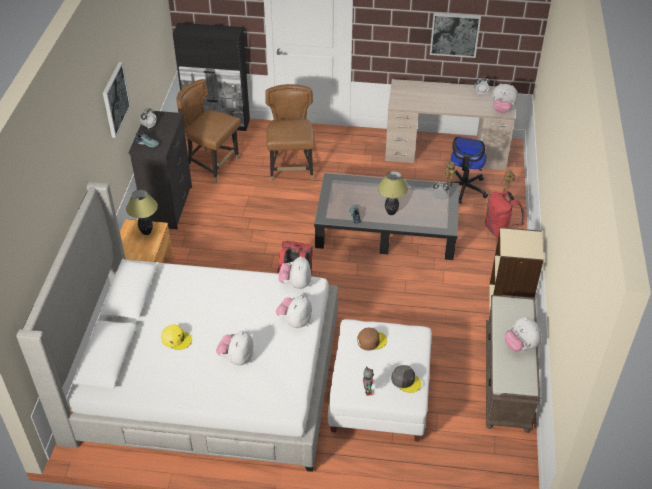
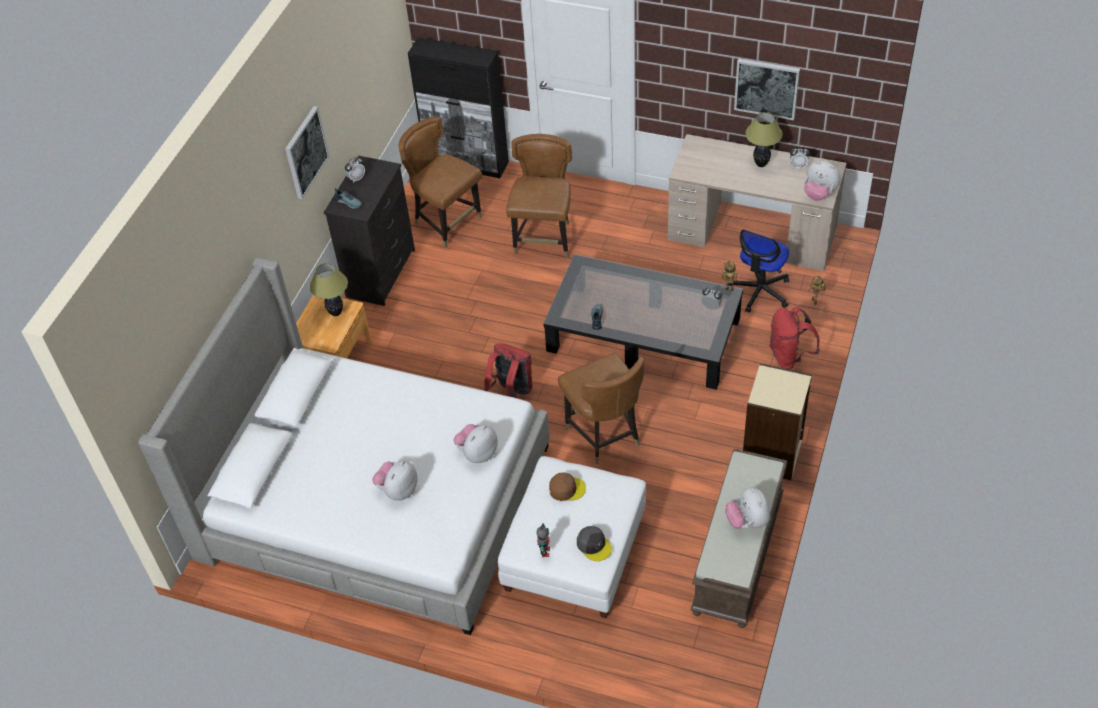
camera: 15 degrees right, 5 degrees up
(176, 339) = (335, 457): yellow cap -> none
(296, 284) = (491, 405): plush toy -> none
(377, 303) = (604, 434): none -> brown chair
(391, 212) = (643, 319): table lamp -> table lamp (761, 164)

